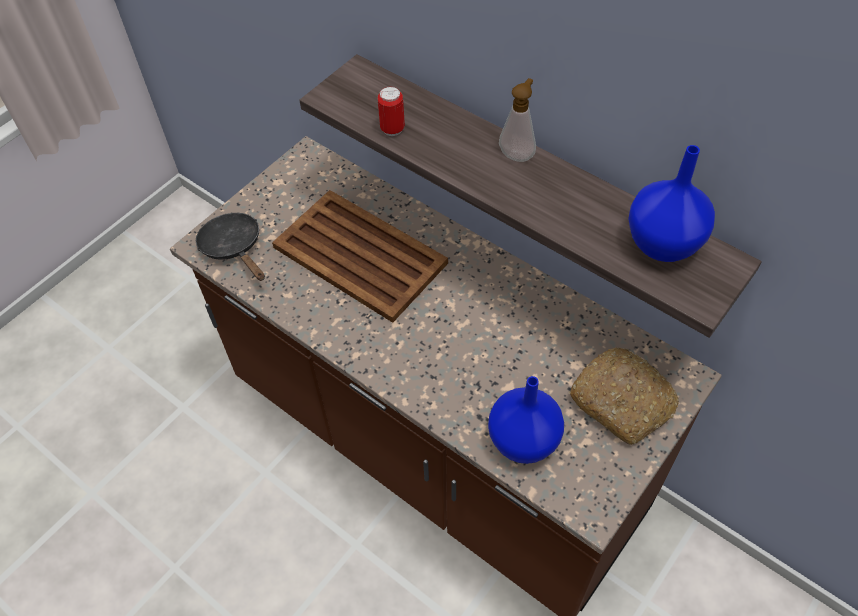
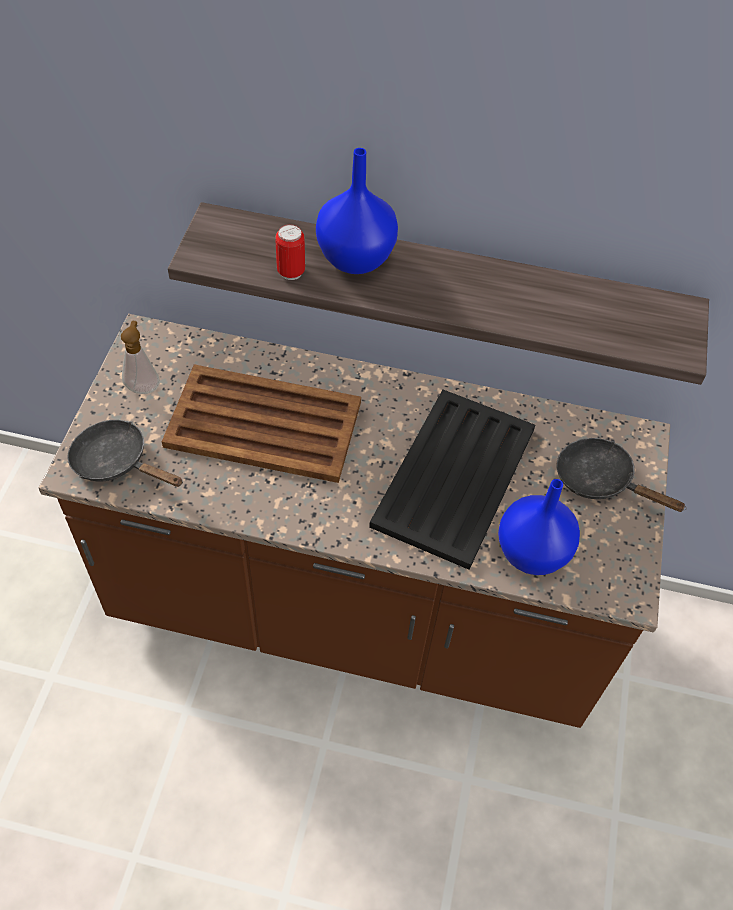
camera: 30 degrees left, 0 degrees up
(490, 352) = (453, 478): none -> black tray
(517, 154) = (433, 262): soap dispenser -> soap dispenser (143, 386)
(623, 401) = (600, 480): bread -> black frying pan
(662, 245) = (618, 311): blue vase -> blue vase (355, 260)

